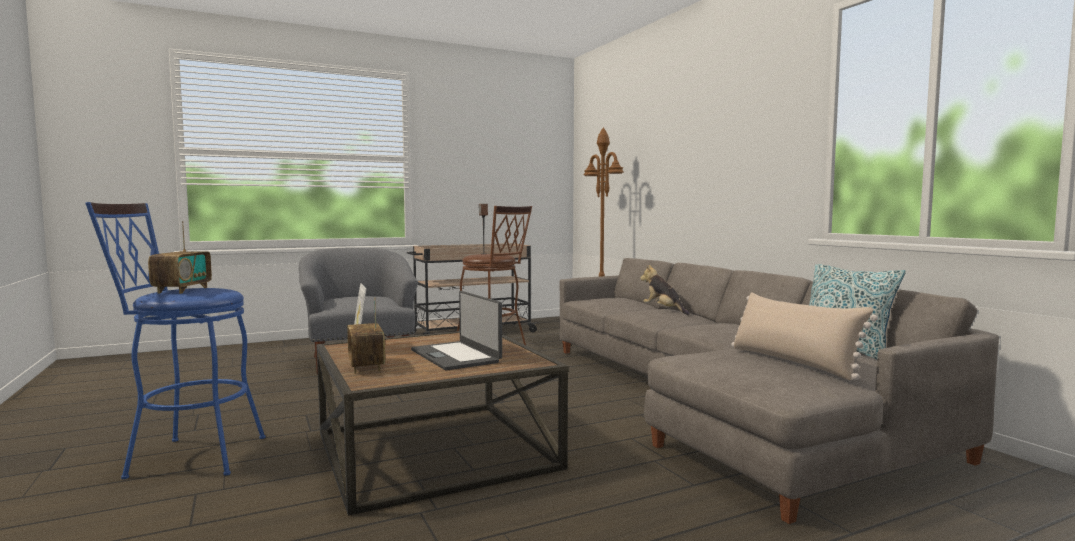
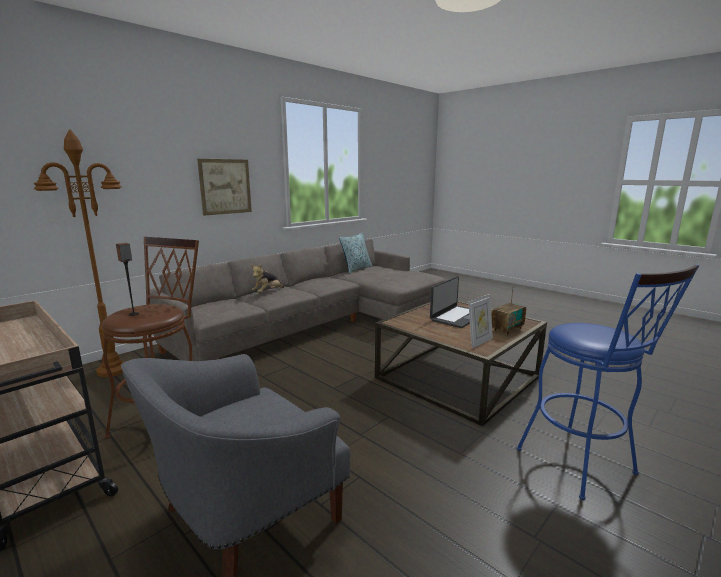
camera: 110 degrees left, 10 degrees up
(182, 290) = (601, 334): radio -> none
(737, 169) = (225, 186): none -> picture
(793, 362) = (391, 273): beige pillow -> none

